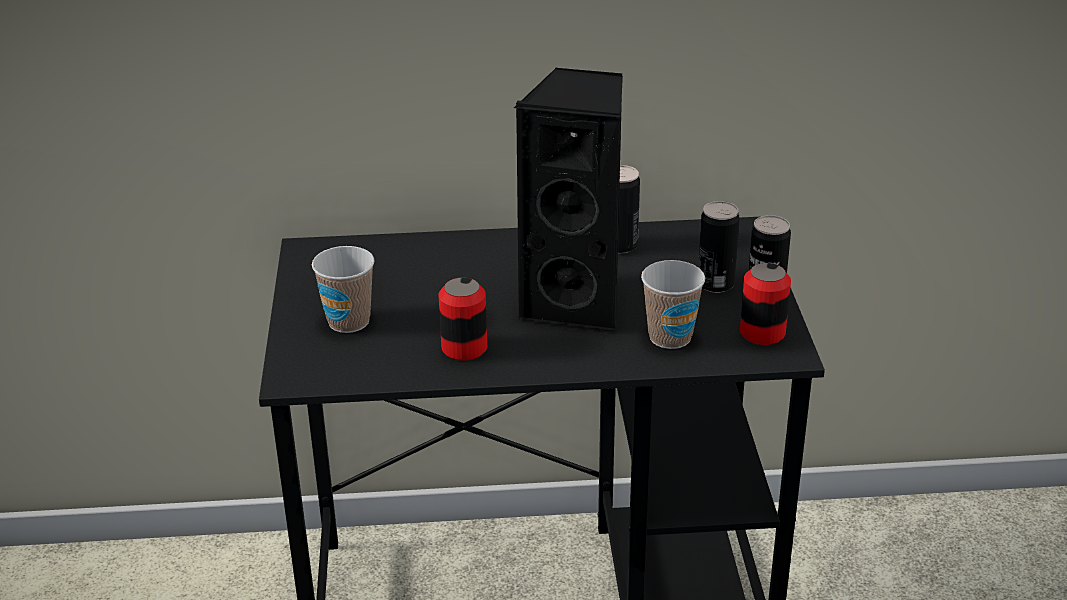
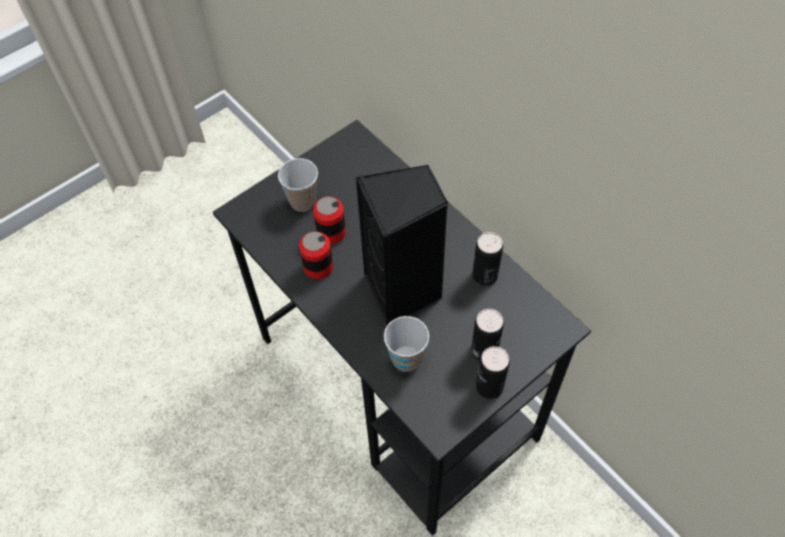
camera: 55 degrees right, 25 degrees up
(762, 333) = (450, 405): can -> can (331, 232)

